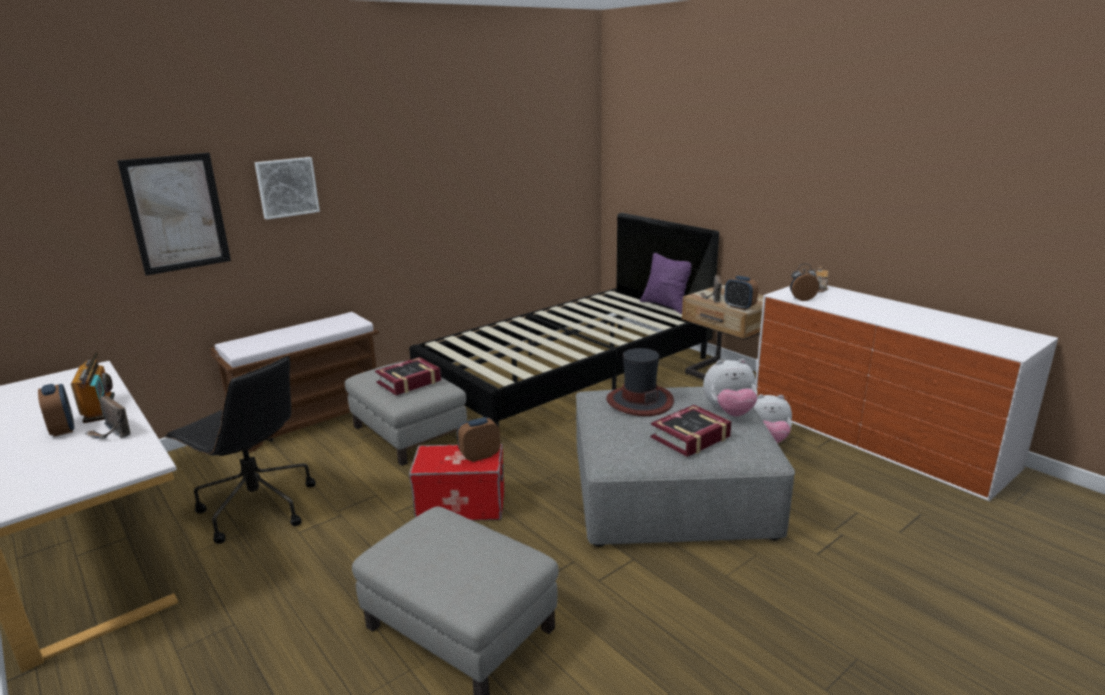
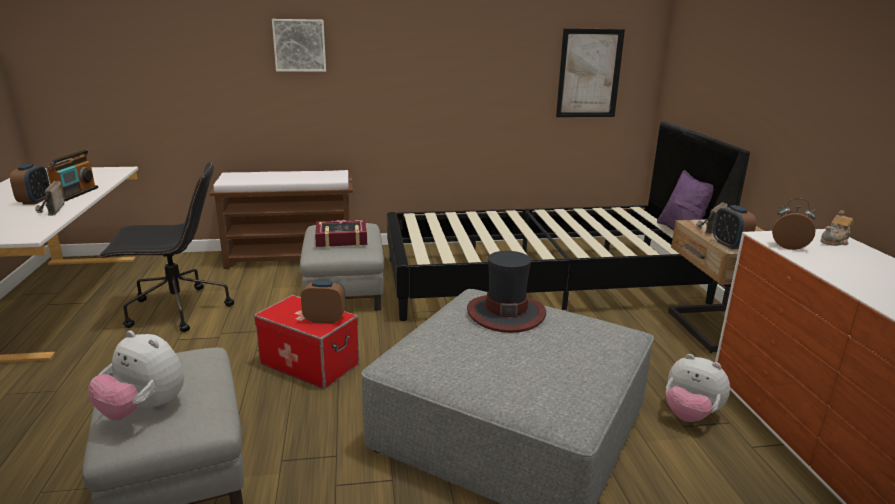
camera: 30 degrees right, 0 degrees up
(177, 213) = (203, 55): picture -> picture (589, 73)
(256, 508) = (176, 310): black office chair -> black office chair turned 75 degrees counterclockwise
(691, 437) = (507, 367): book -> none
(729, 412) = (592, 356): plush toy -> plush toy (144, 410)

